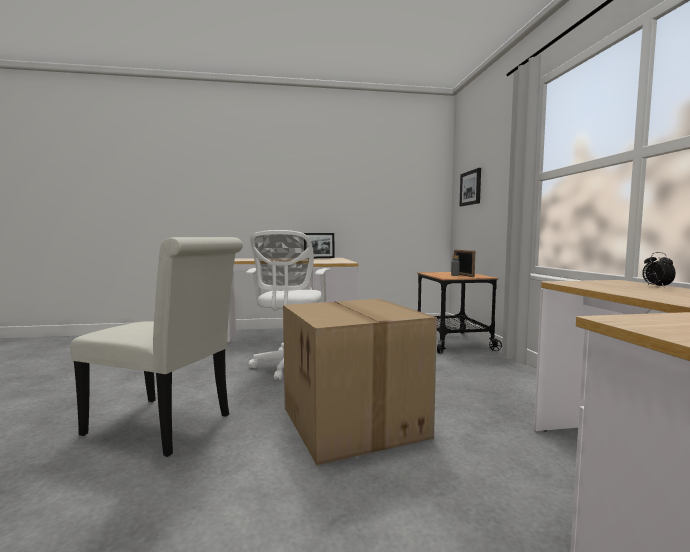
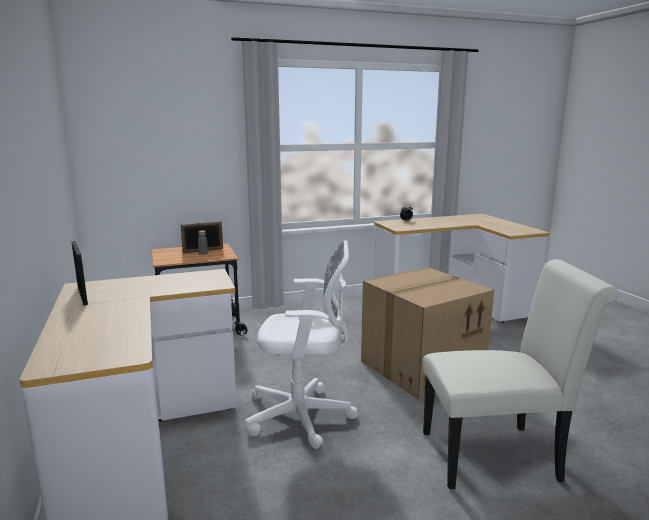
camera: 100 degrees left, 10 degrees up
(166, 426) = (498, 455): white chair -> white chair turned 75 degrees clockwise
(471, 188) = (136, 143): picture -> none

